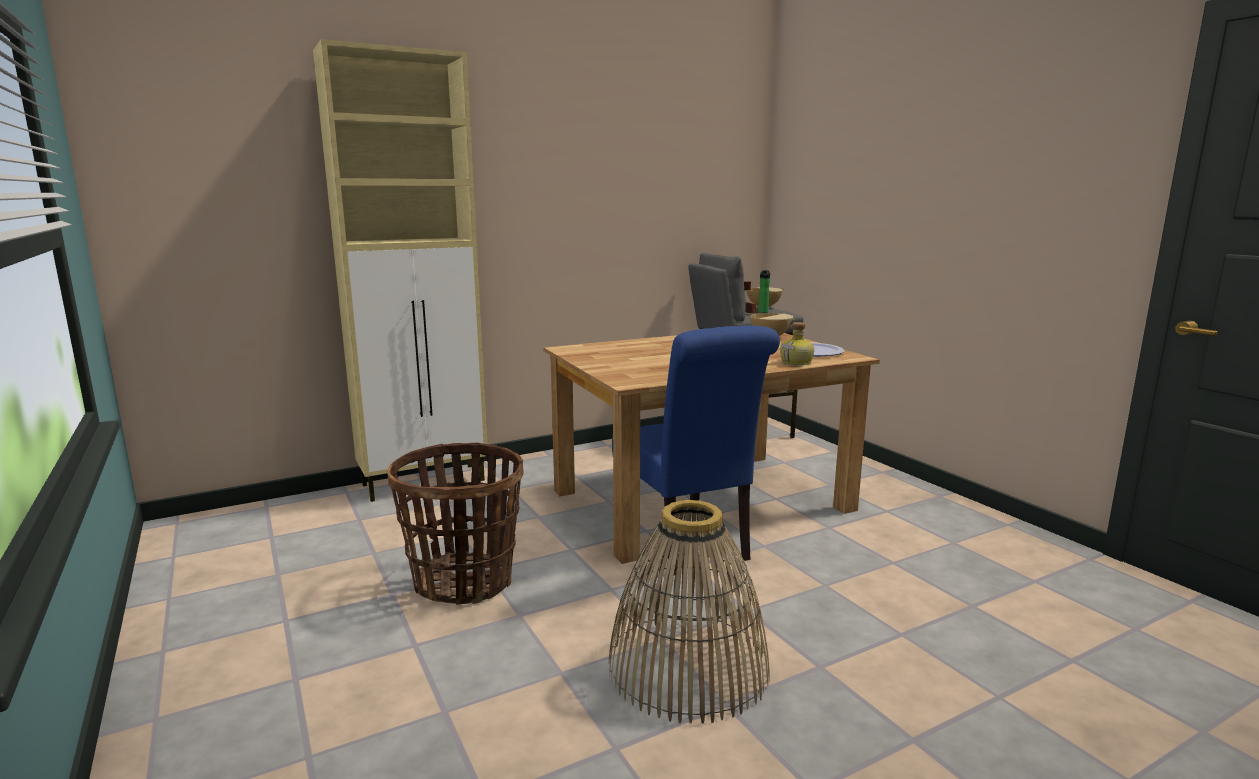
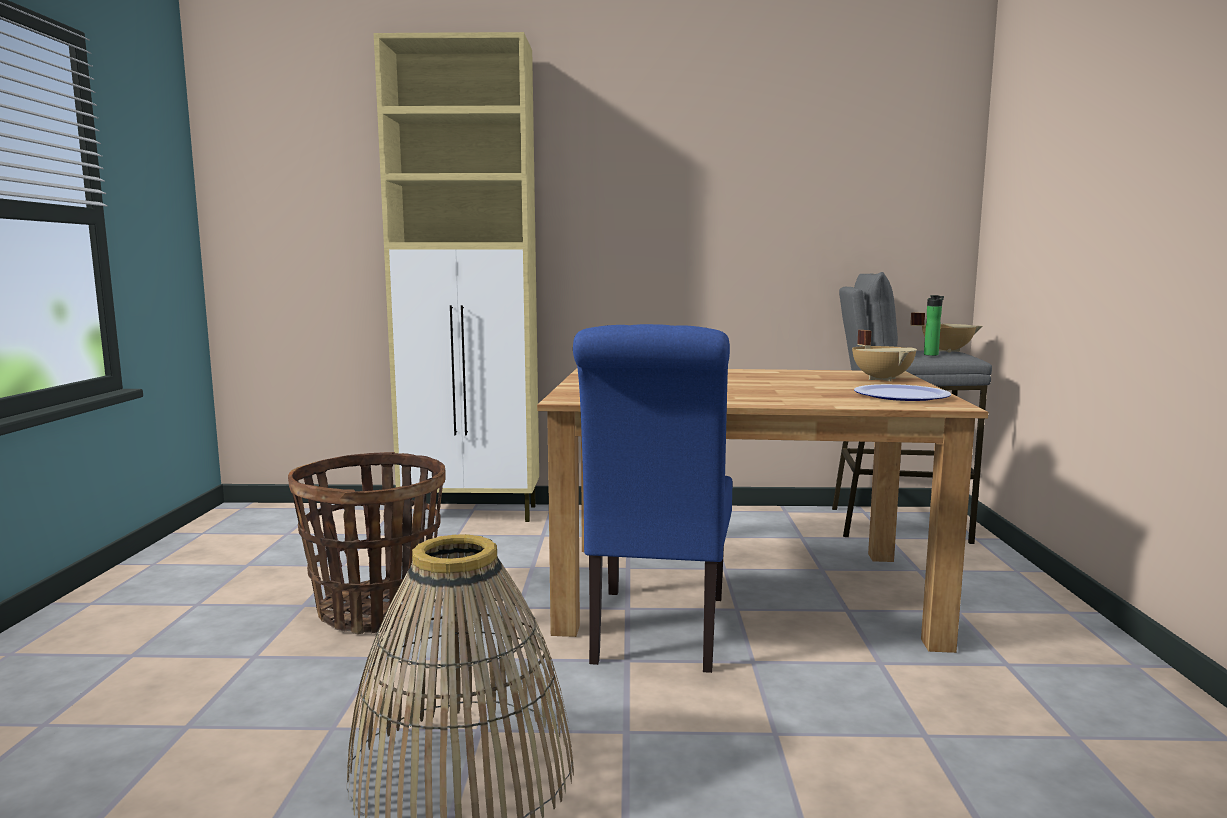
camera: 30 degrees right, 5 degrees down
(797, 362) = (844, 403): bottle -> none

